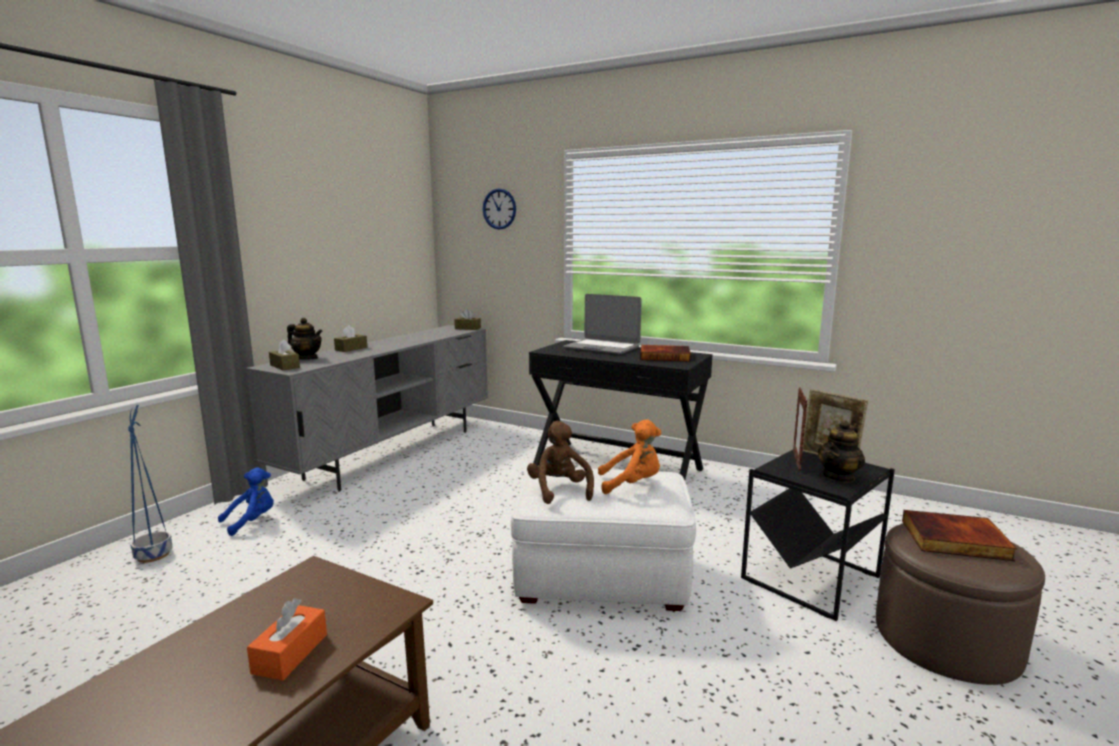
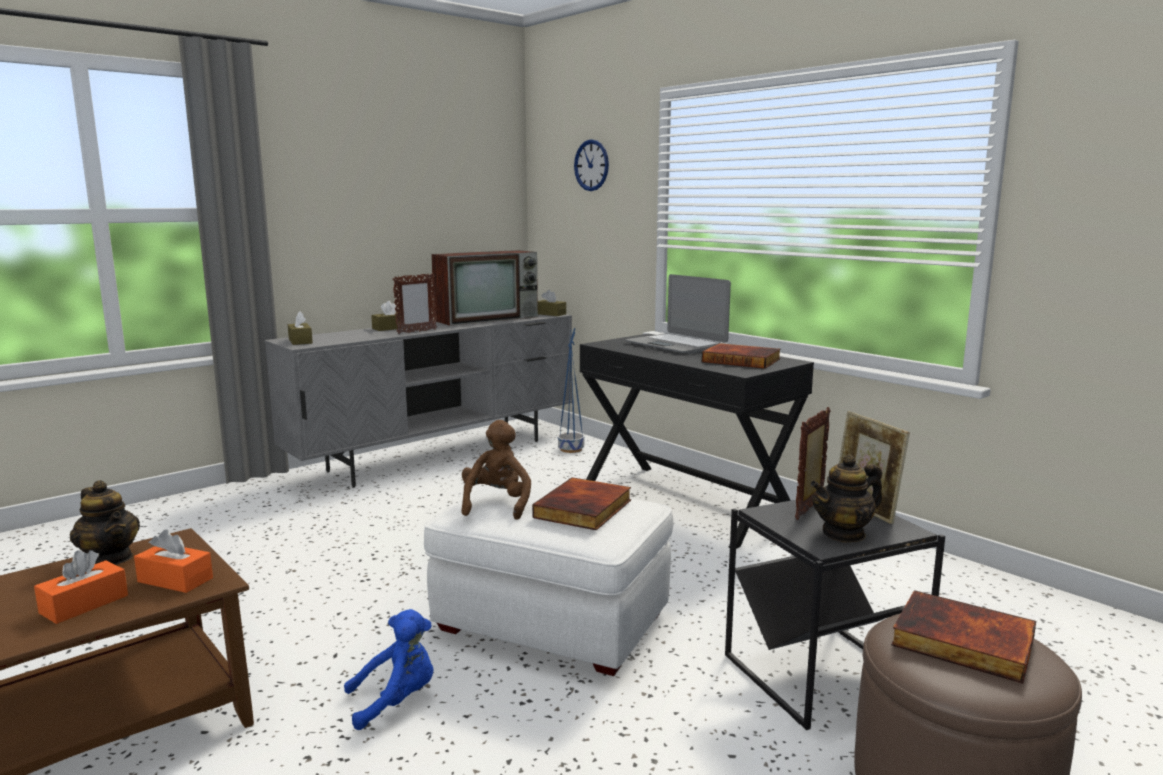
camera: 20 degrees right, 0 degrees up
(154, 555) = (147, 522): blue planter -> blue planter (571, 449)
(252, 521) = (250, 505): blue plush toy -> blue plush toy (396, 701)
(307, 358) = (333, 335): teapot -> teapot (110, 558)
(357, 609) = (175, 580): none -> orange tissue box
(379, 350) = (416, 331): none -> picture frame
(423, 335) = (488, 318): none -> television
(632, 484) = (584, 509): orange plush toy -> book

